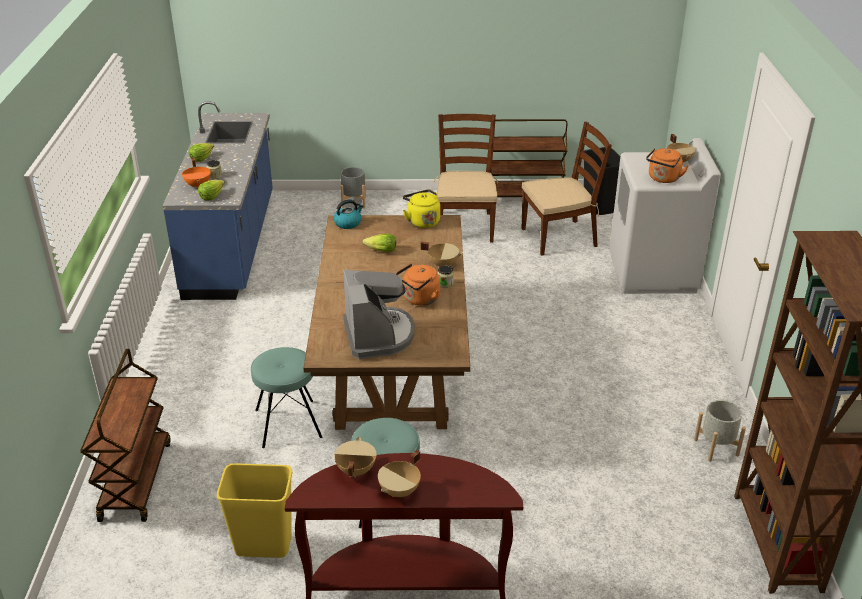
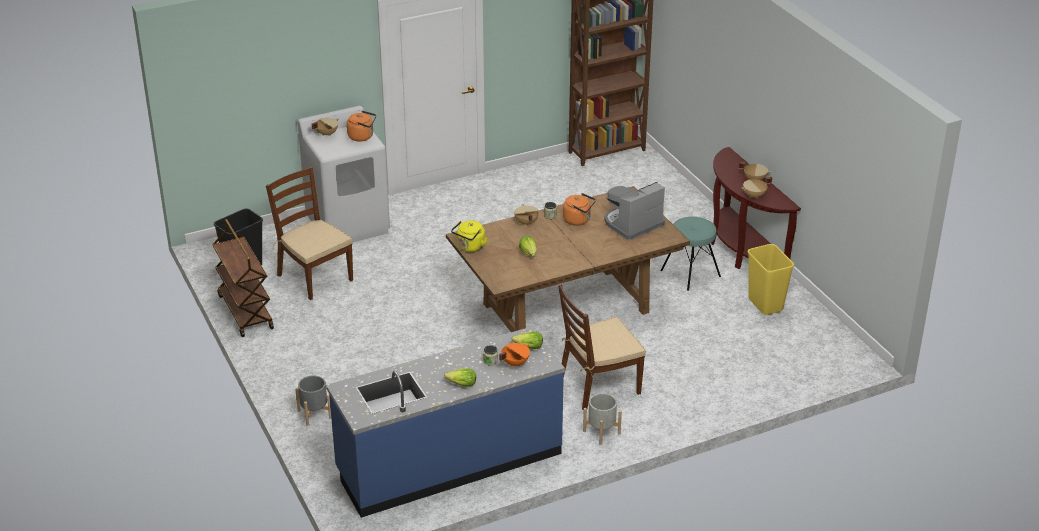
camera: 115 degrees left, 0 degrees up
(135, 480) = (768, 376): brown cart -> none
(288, 423) = (660, 334): turquoise stool -> none
(348, 223) = (499, 280): kettle -> none
(465, 226) = (325, 331): brown chair -> brown chair (598, 386)
(716, 447) = (543, 176): grey planter -> grey planter (601, 432)

